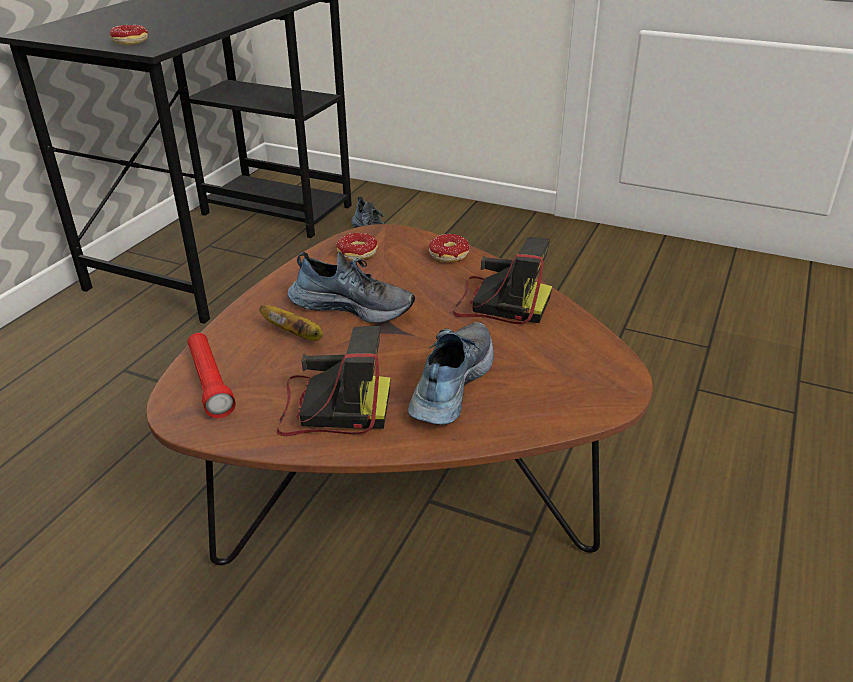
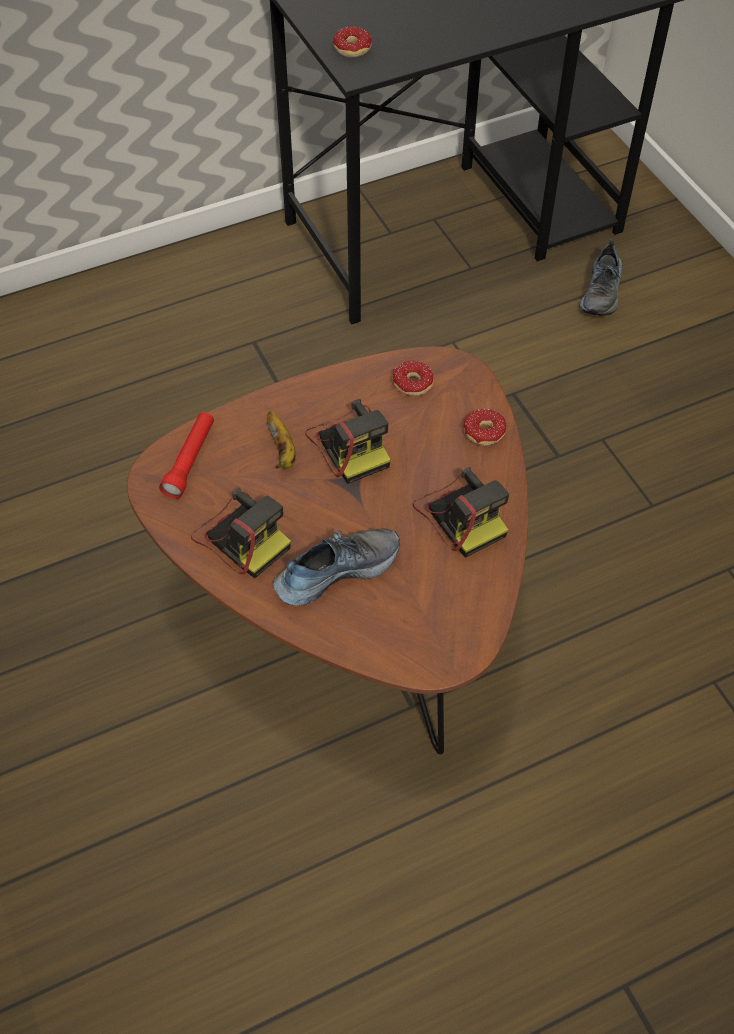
camera: 40 degrees right, 20 degrees up
(353, 306) = (350, 445): shoe -> camera

